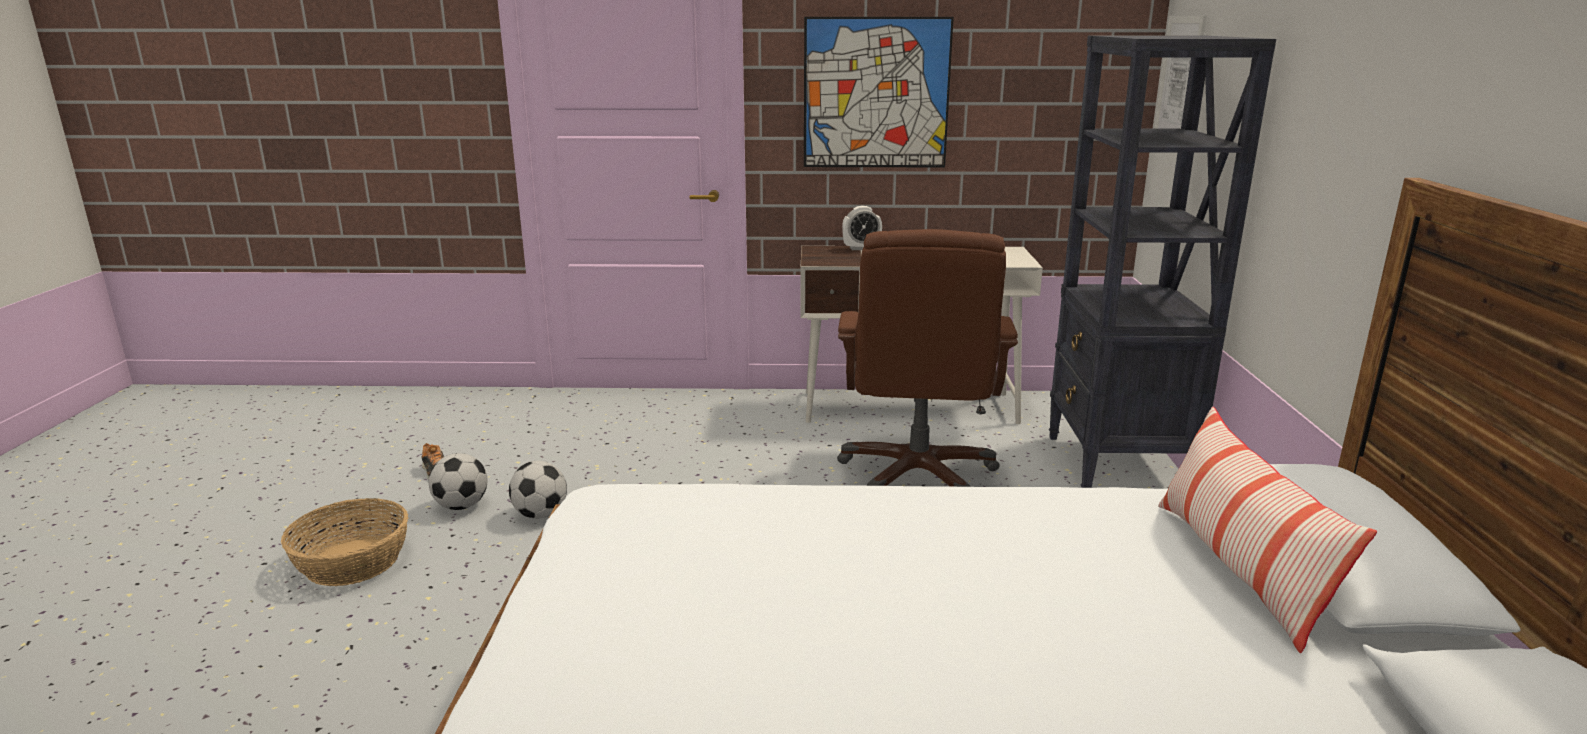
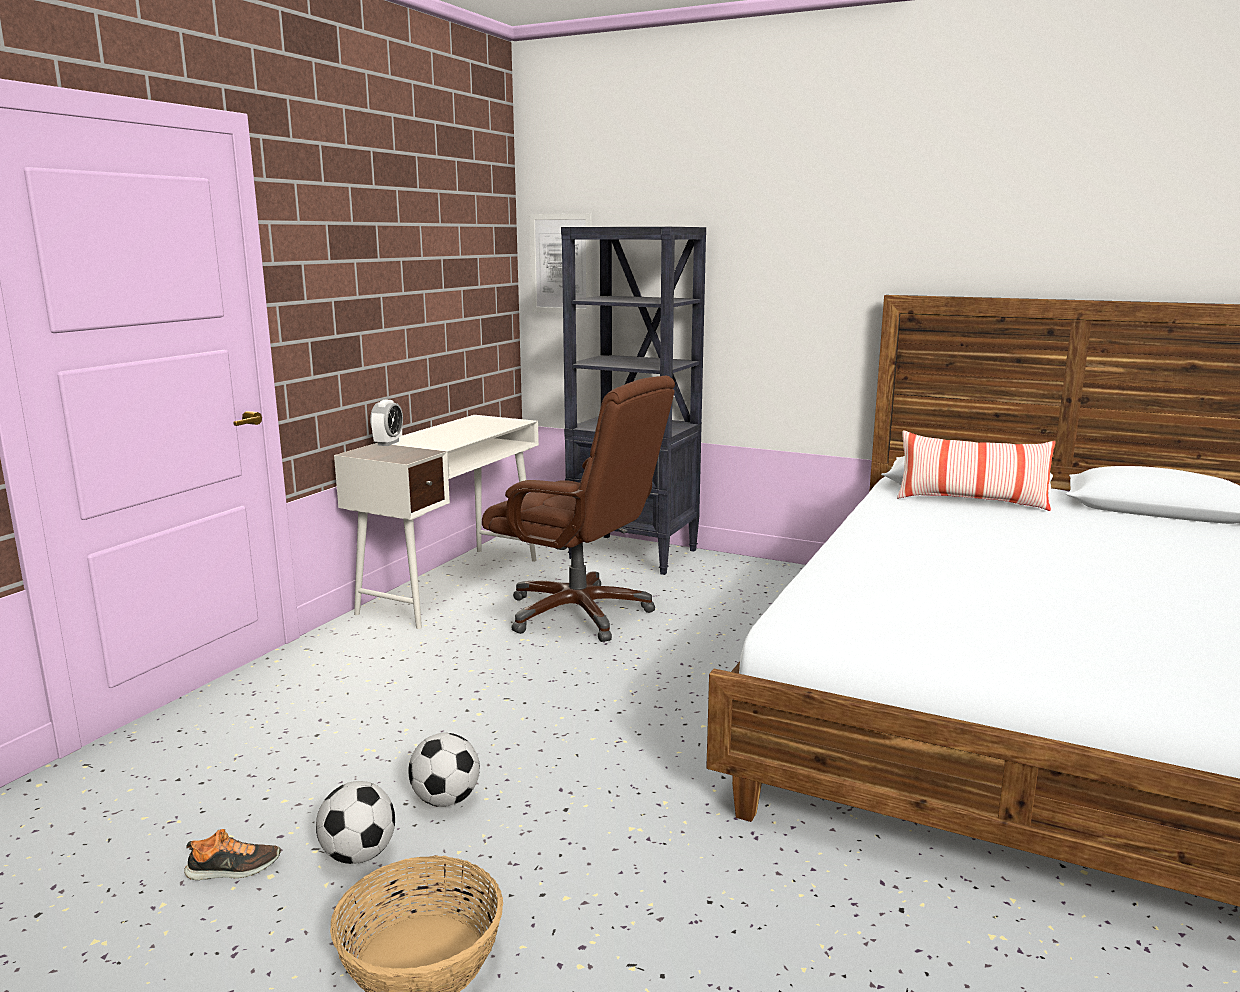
camera: 65 degrees left, 5 degrees down
(876, 93) = (368, 286): picture -> none

